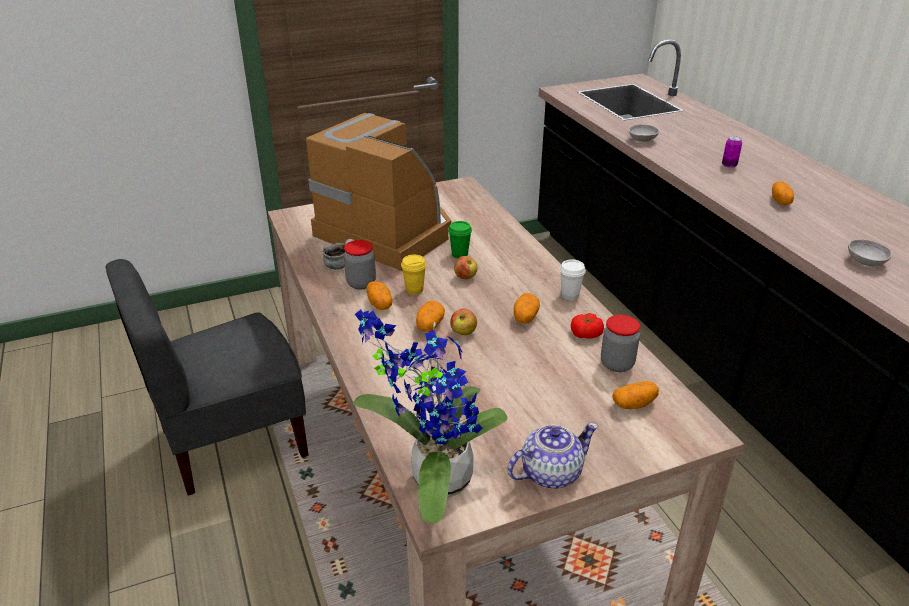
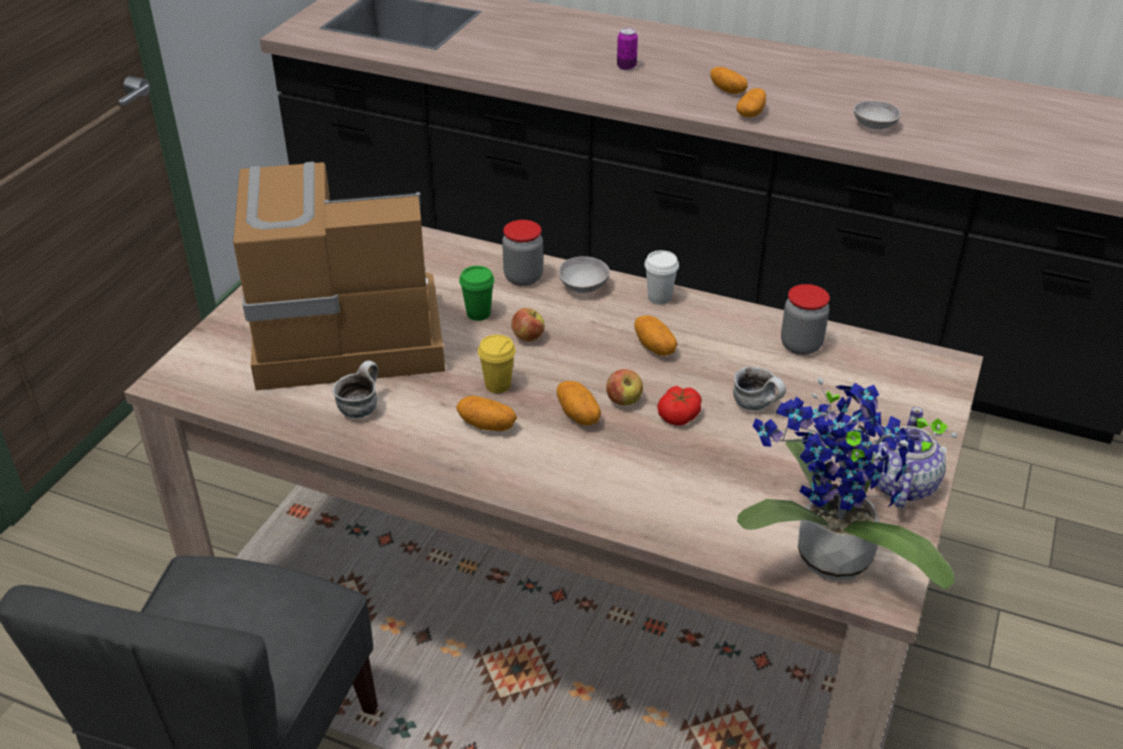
camera: 45 degrees left, 5 degrees up
(361, 283) = (424, 414): jar -> jar (523, 277)
(534, 378) = (758, 405): none -> mug
(586, 334) = (733, 330): tomato -> tomato (679, 415)
(634, 404) = (867, 375): potato -> potato (750, 113)
(642, 140) = (496, 69): grey bowl -> grey bowl (583, 286)

